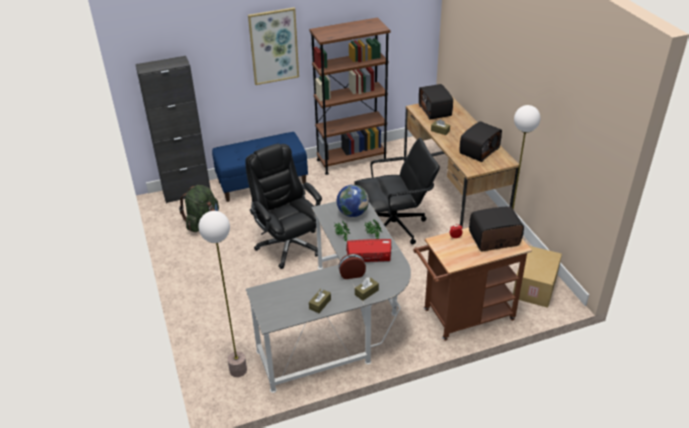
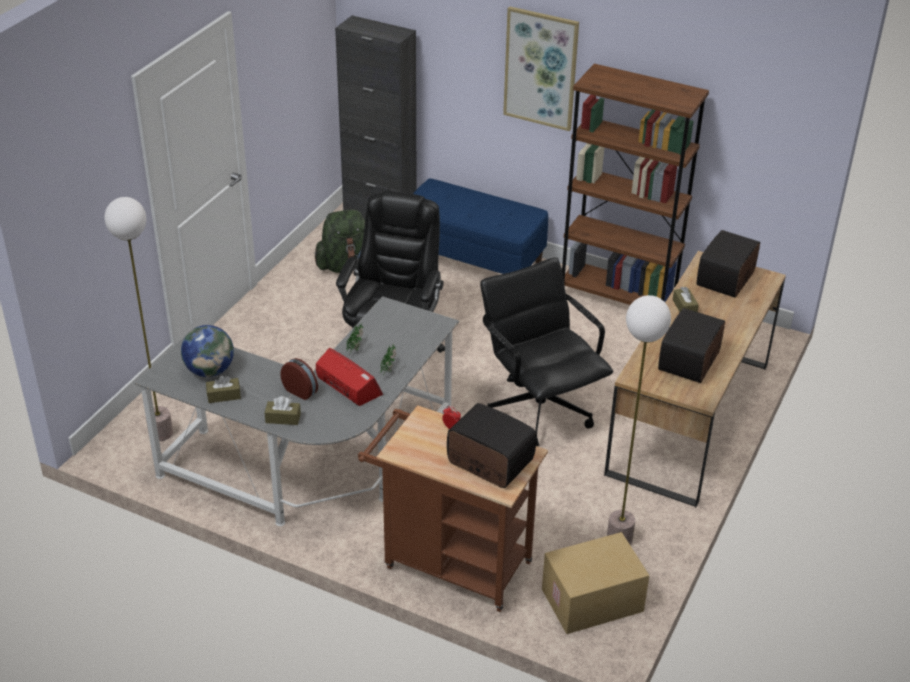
camera: 45 degrees right, 0 degrees up
(352, 213) = (411, 331): globe -> globe (210, 370)
(394, 227) = (539, 409): black office chair -> black office chair turned 150 degrees counterclockwise
(478, 150) = (690, 361): radio -> radio turned 120 degrees clockwise

